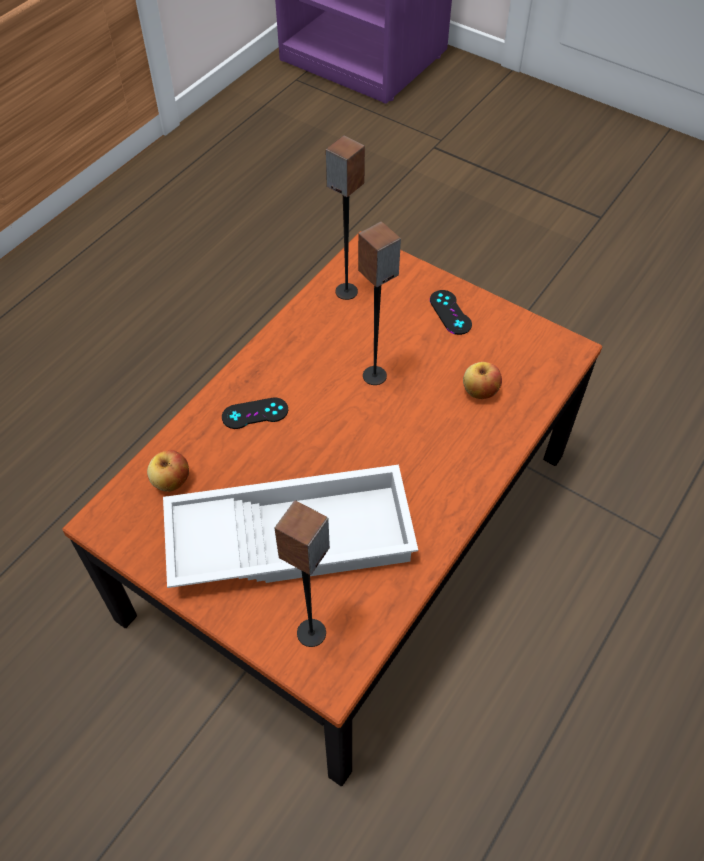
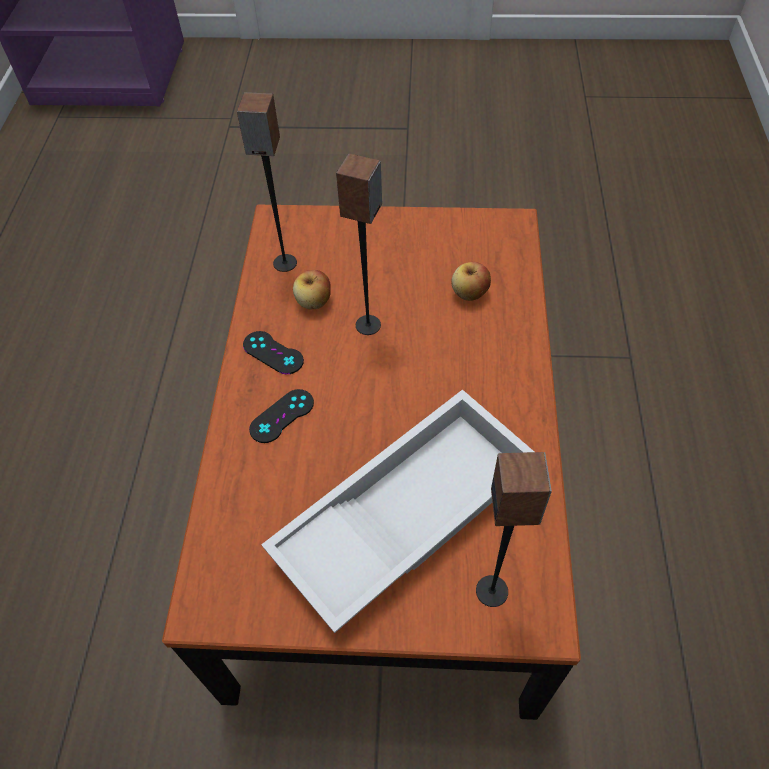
camera: 30 degrees left, 0 degrees up
(171, 481) = (246, 526): apple -> apple (314, 302)
(450, 312) = (392, 239): black game controller -> black game controller (273, 353)

